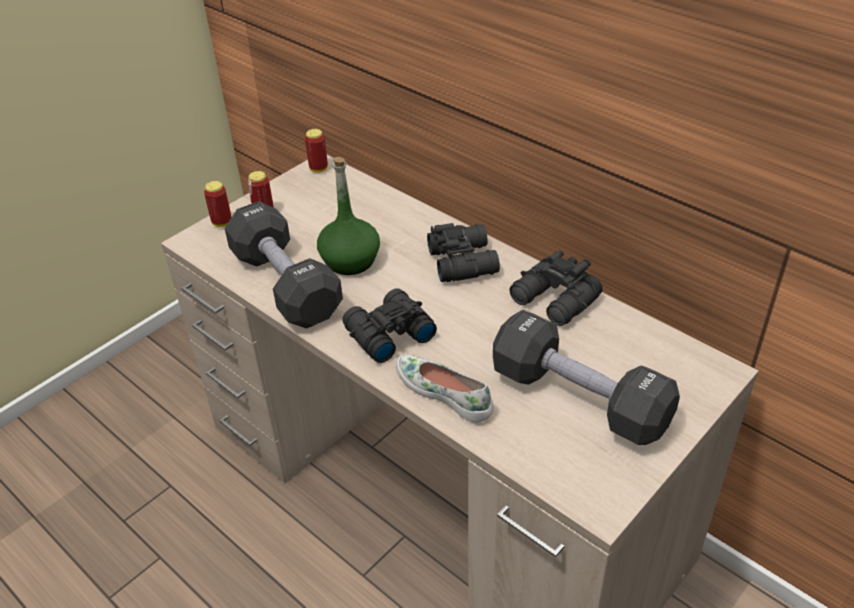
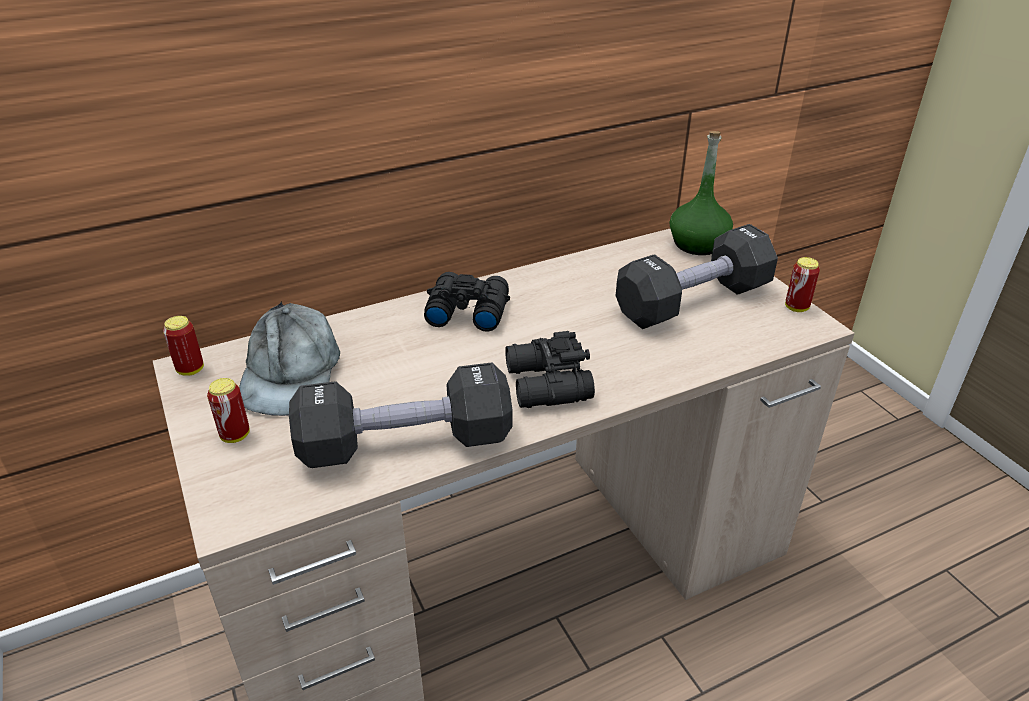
camera: 70 degrees left, 5 degrees down
(222, 222) = (216, 480): can -> can (796, 307)
(337, 208) = (291, 373): none -> grey cap
(350, 260) = (402, 384): green bottle -> green bottle (697, 244)
(444, 392) = (652, 369): white shoe -> none
(555, 301) = (563, 279): black binoculars -> none

